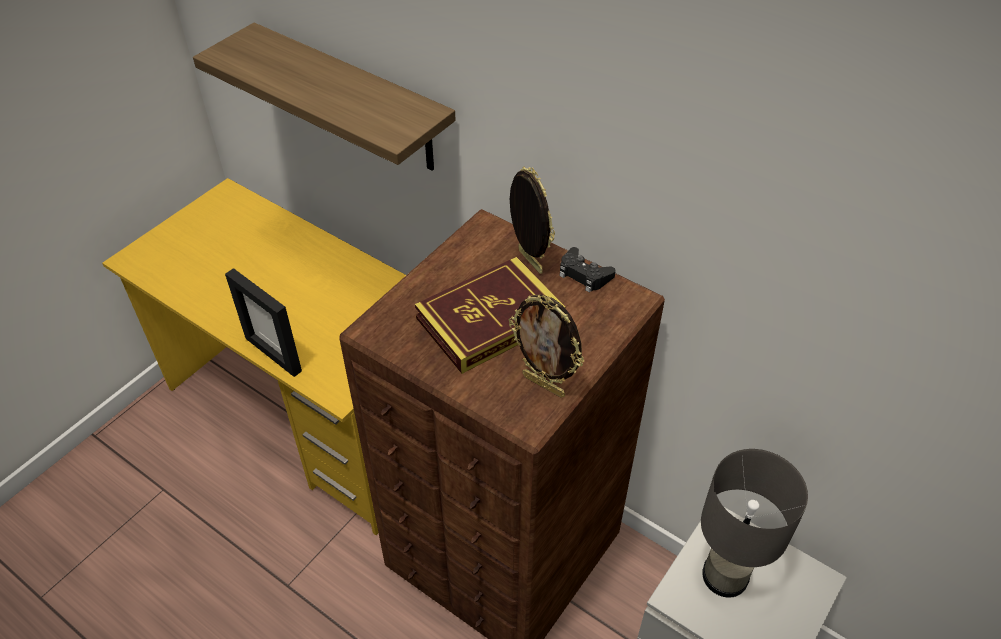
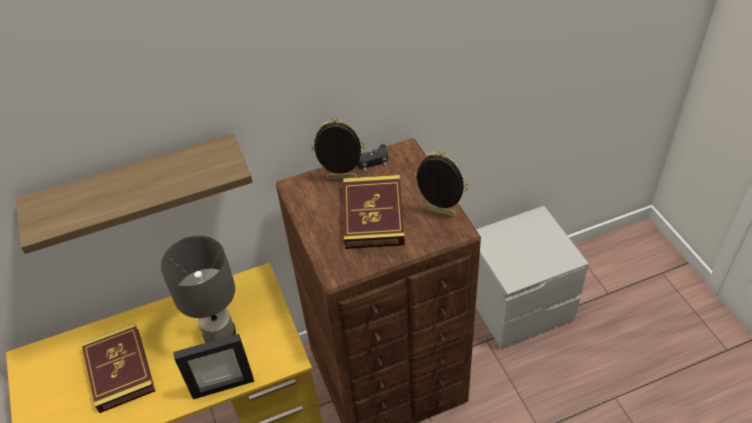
camera: 55 degrees left, 0 degrees up
(249, 264) = (119, 370): none -> book
(544, 385) = (439, 213): picture frame -> picture frame turned 135 degrees counterclockwise
(724, 575) = (513, 252): grey table lamp -> grey table lamp (219, 334)

